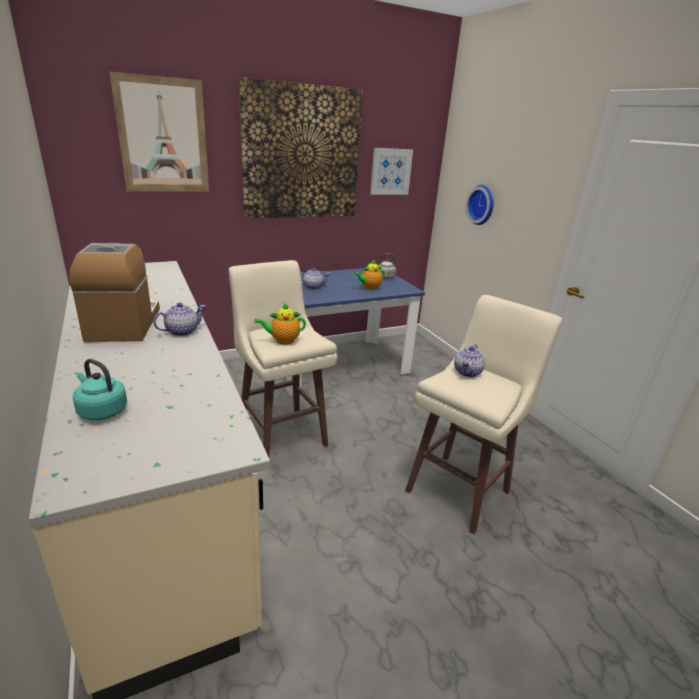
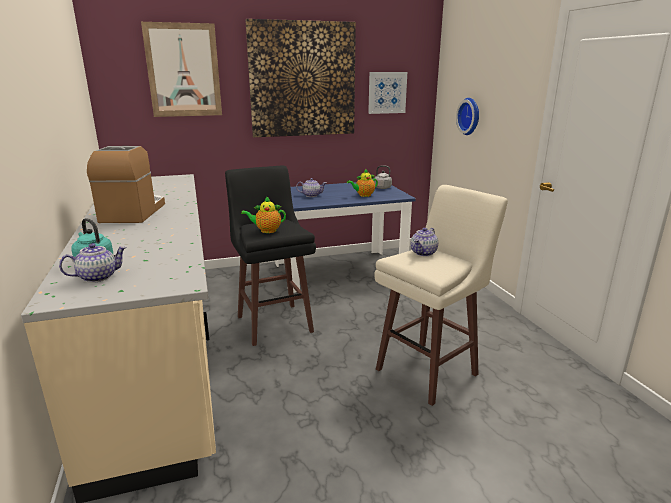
camera: 10 degrees right, 5 degrees down
(182, 331) = (176, 217): teapot -> teapot (98, 277)
(282, 435) = (274, 323): beige stool -> black stool

